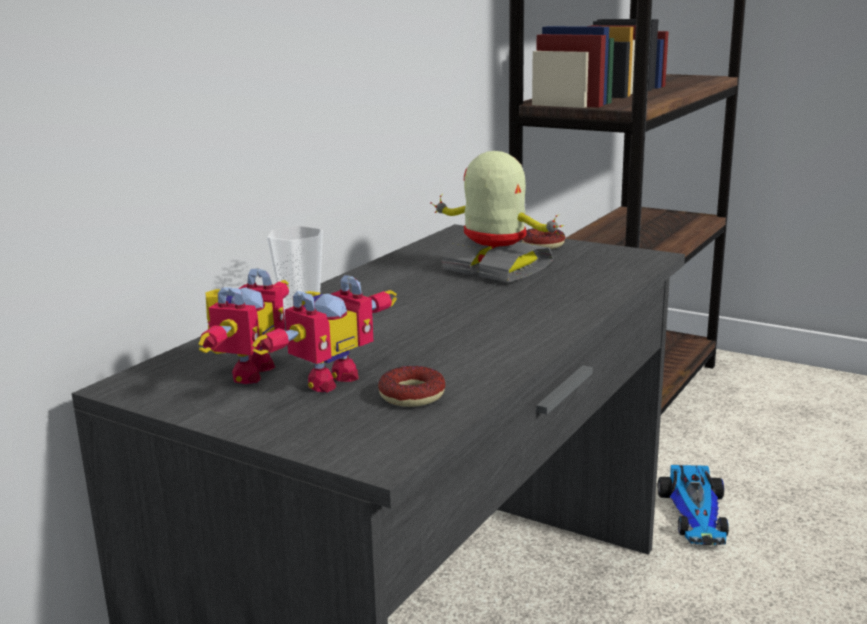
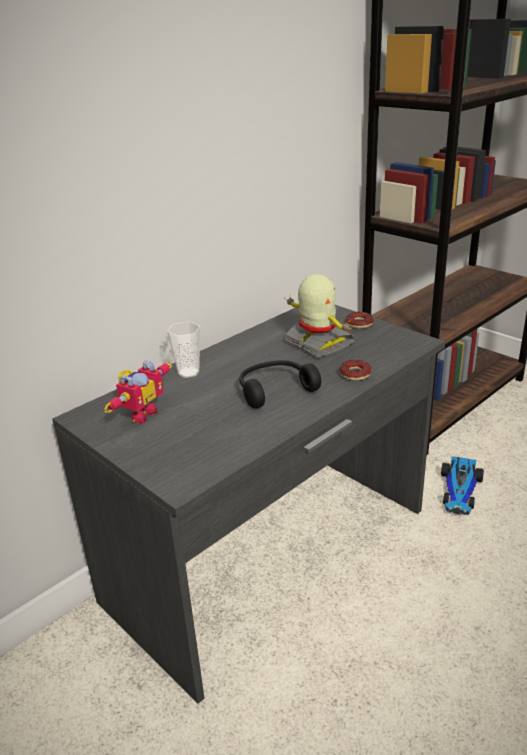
camera: 15 degrees right, 10 degrees up
(326, 378) = (179, 425): toy robot -> none
(412, 395) = (218, 444): donut -> donut (355, 374)
(464, 323) = (275, 390): none -> black headphones

